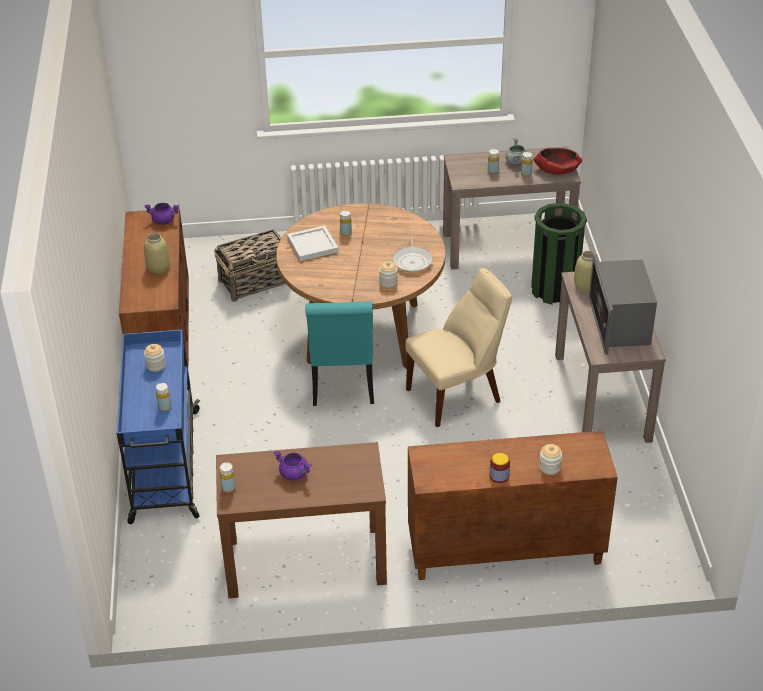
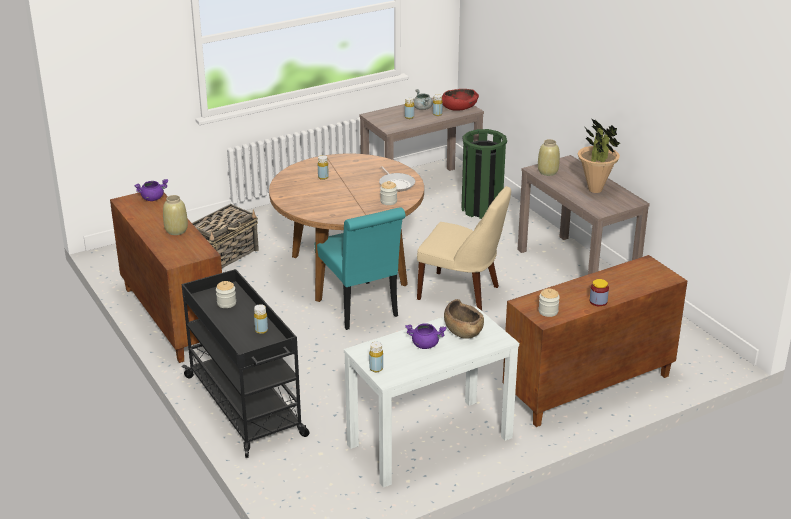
camera: 25 degrees left, 10 degrees down
(164, 467) = (245, 407): blue cart -> black cart
(305, 562) = (429, 441): brown console table -> white console table
(313, 244) = (301, 190): white tray -> none
(343, 467) = (463, 329): none -> brown bowl
(457, 394) = (462, 293): beige chair -> beige chair turned 75 degrees clockwise
(549, 467) = (631, 287): jar -> jar (548, 311)
(619, 324) = (595, 190): microwave -> potted plant

